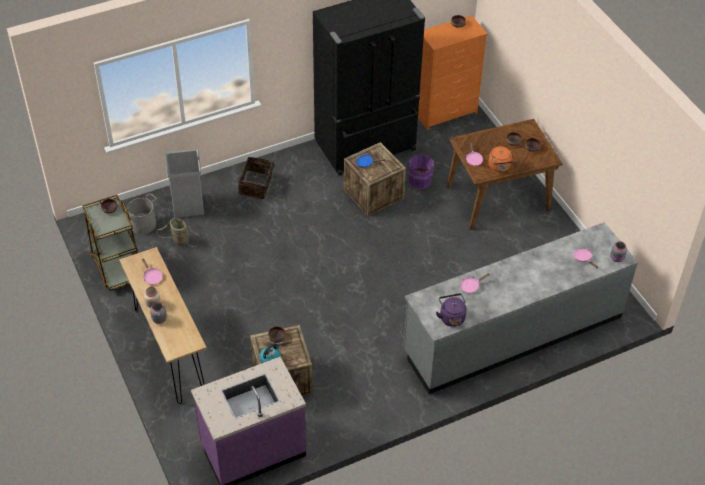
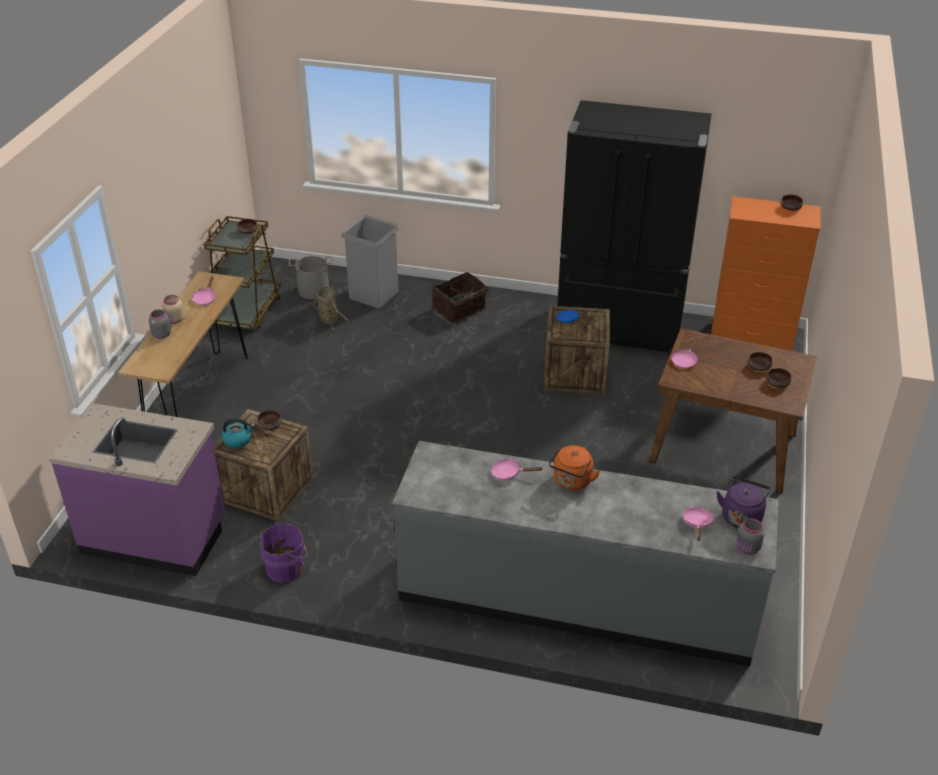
camera: 40 degrees right, 10 degrees down
(420, 179) = (646, 385): purple bucket -> purple bucket (287, 567)
(451, 317) = (444, 491): purple kettle -> purple kettle (741, 516)
(500, 167) = (710, 383): orange kettle -> orange kettle (571, 482)

